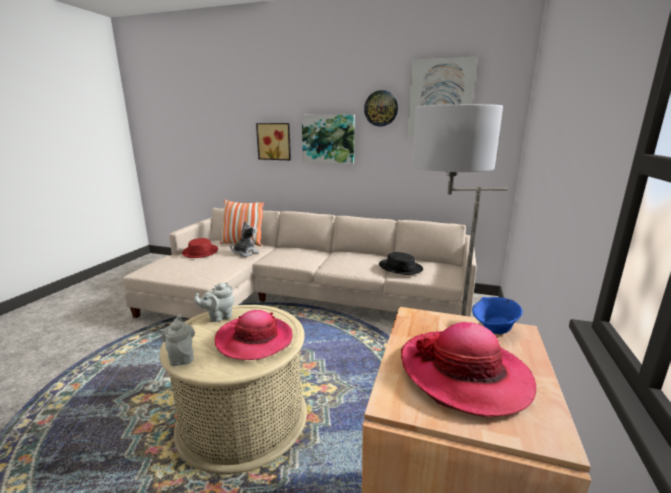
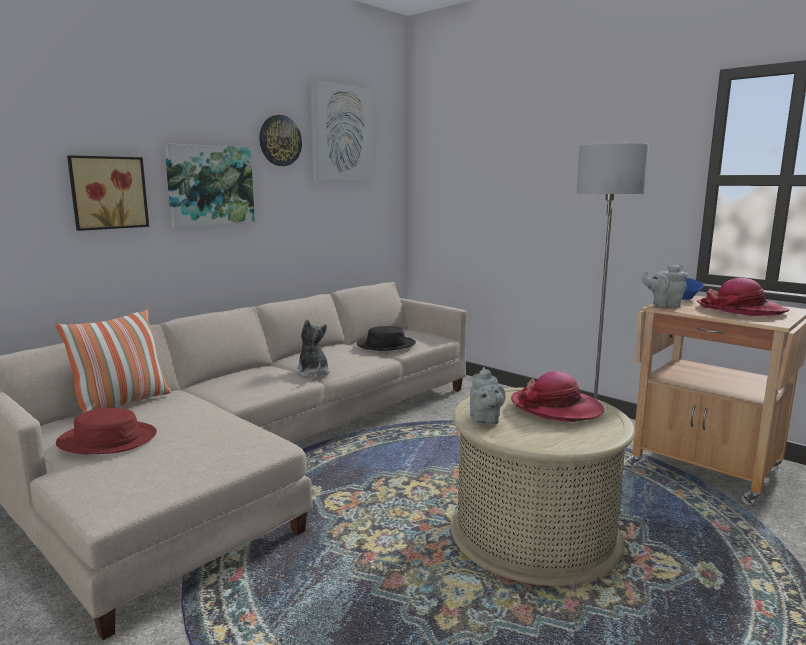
camera: 65 degrees left, 5 degrees down
(181, 357) = (579, 443): grey teapot -> grey teapot (664, 305)
(245, 253) = (187, 407): plush toy -> plush toy (312, 372)

